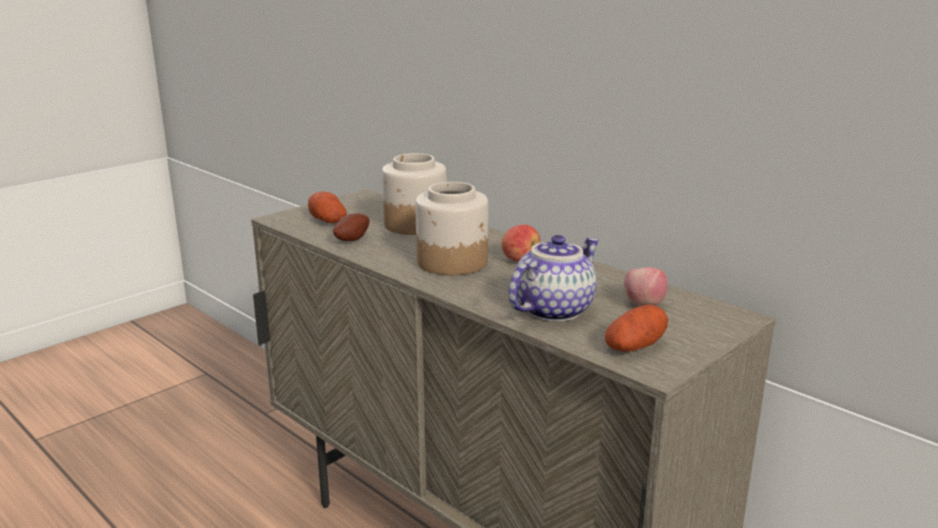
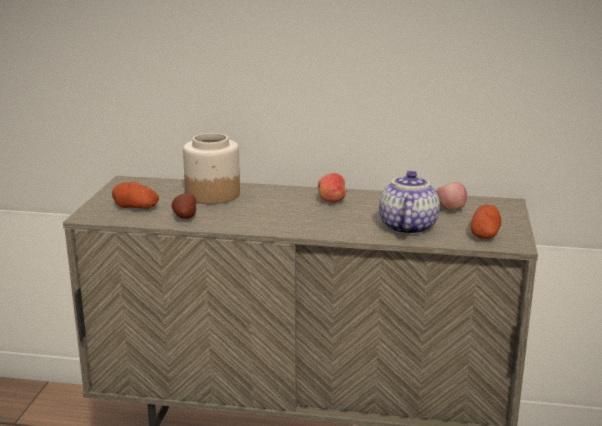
camera: 35 degrees left, 0 degrees up
(453, 262) = (290, 214): jar -> none

